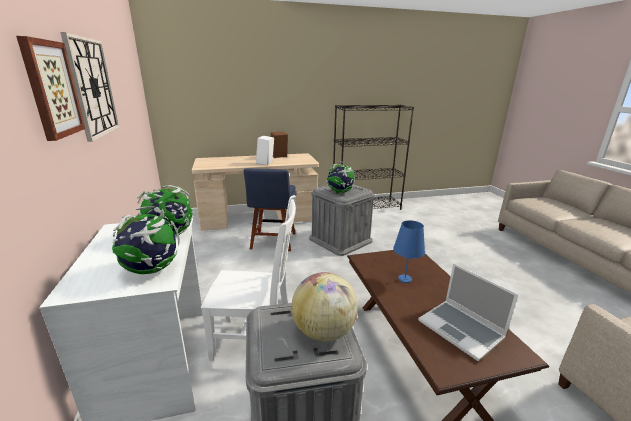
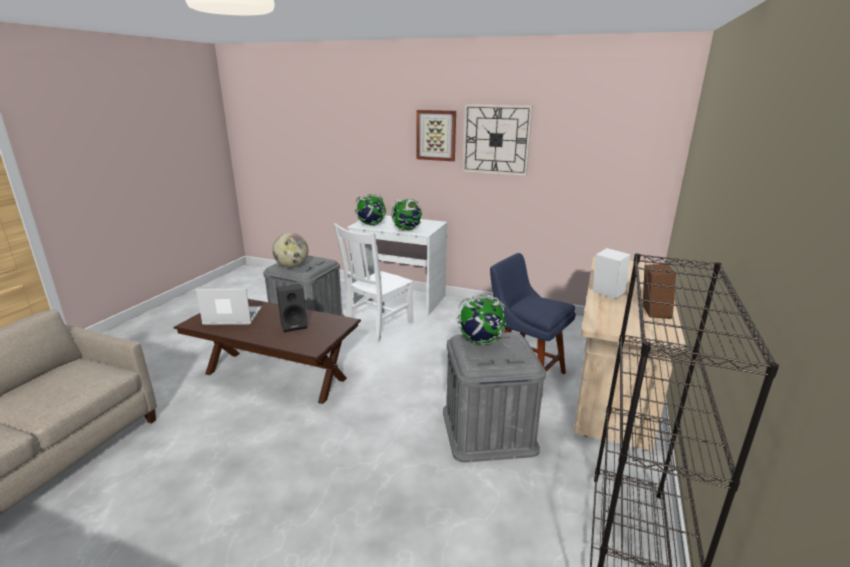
camera: 125 degrees right, 0 degrees up
(404, 279) = (294, 325): blue table lamp -> black speaker

